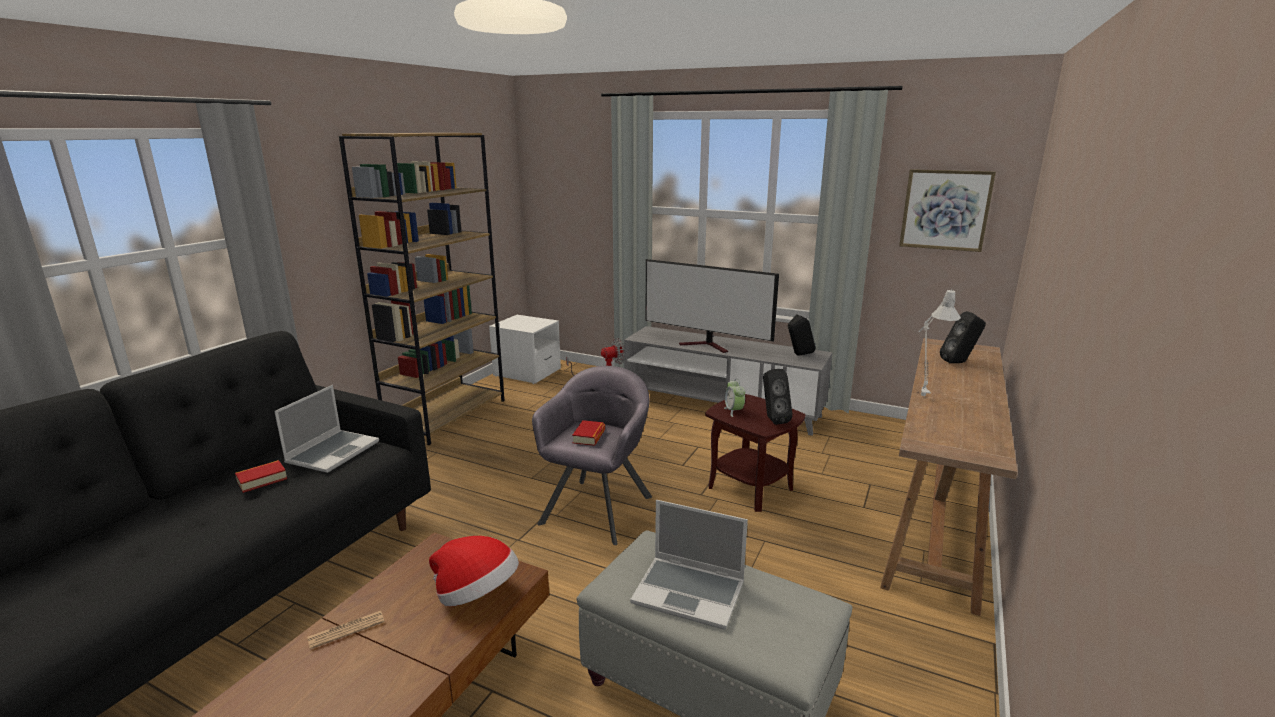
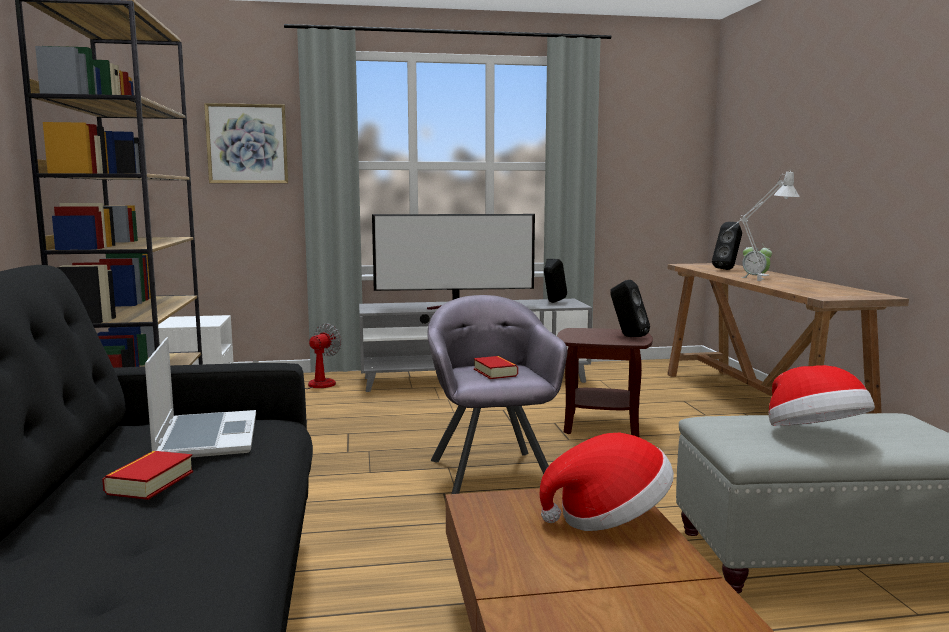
camera: 35 degrees left, 10 degrees down
(346, 630) = (535, 594): newspaper -> none
(690, 593) = (814, 436): laptop -> hat
(734, 411) = (584, 337): alarm clock -> alarm clock (755, 277)
(945, 210) = (650, 151): picture -> picture (247, 144)

